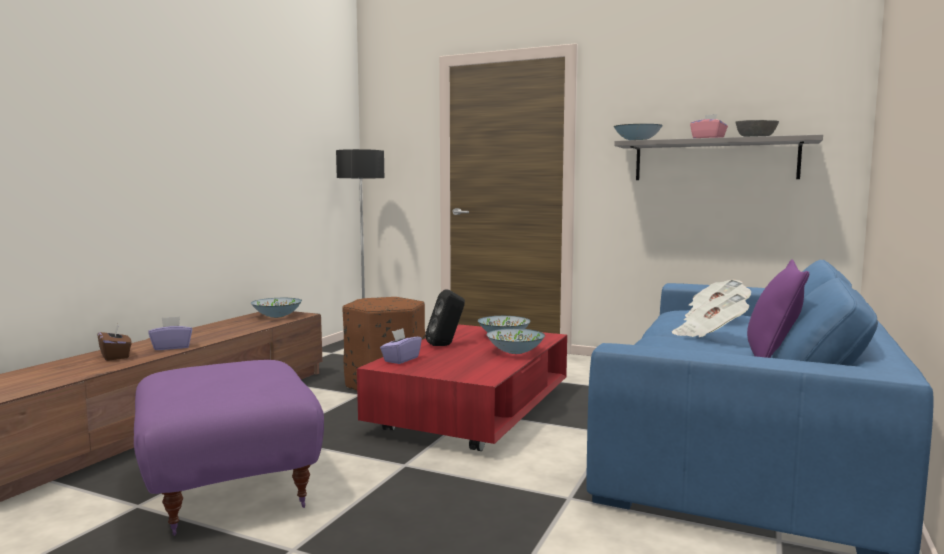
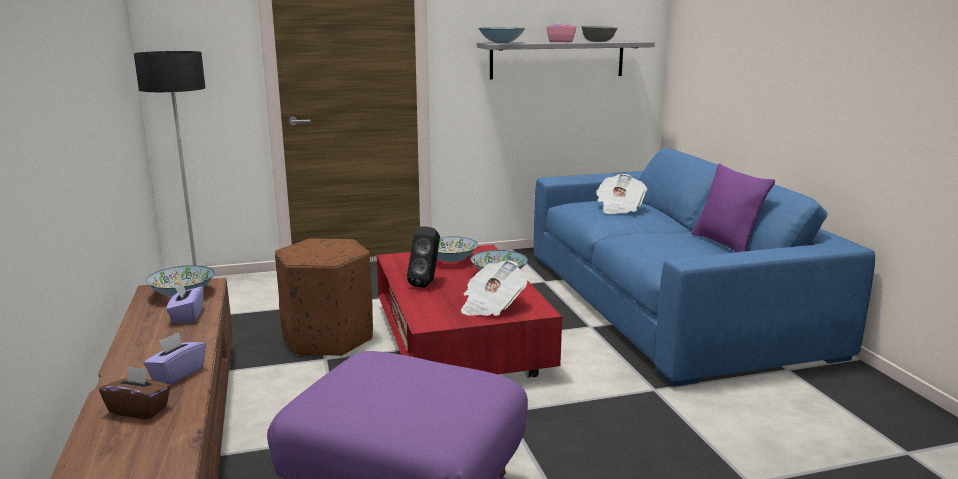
camera: 40 degrees left, 10 degrees up
(401, 359) = (427, 311): purple tissue box -> purple tissue box (187, 316)
(708, 334) = (654, 228): newspaper -> newspaper (491, 306)

